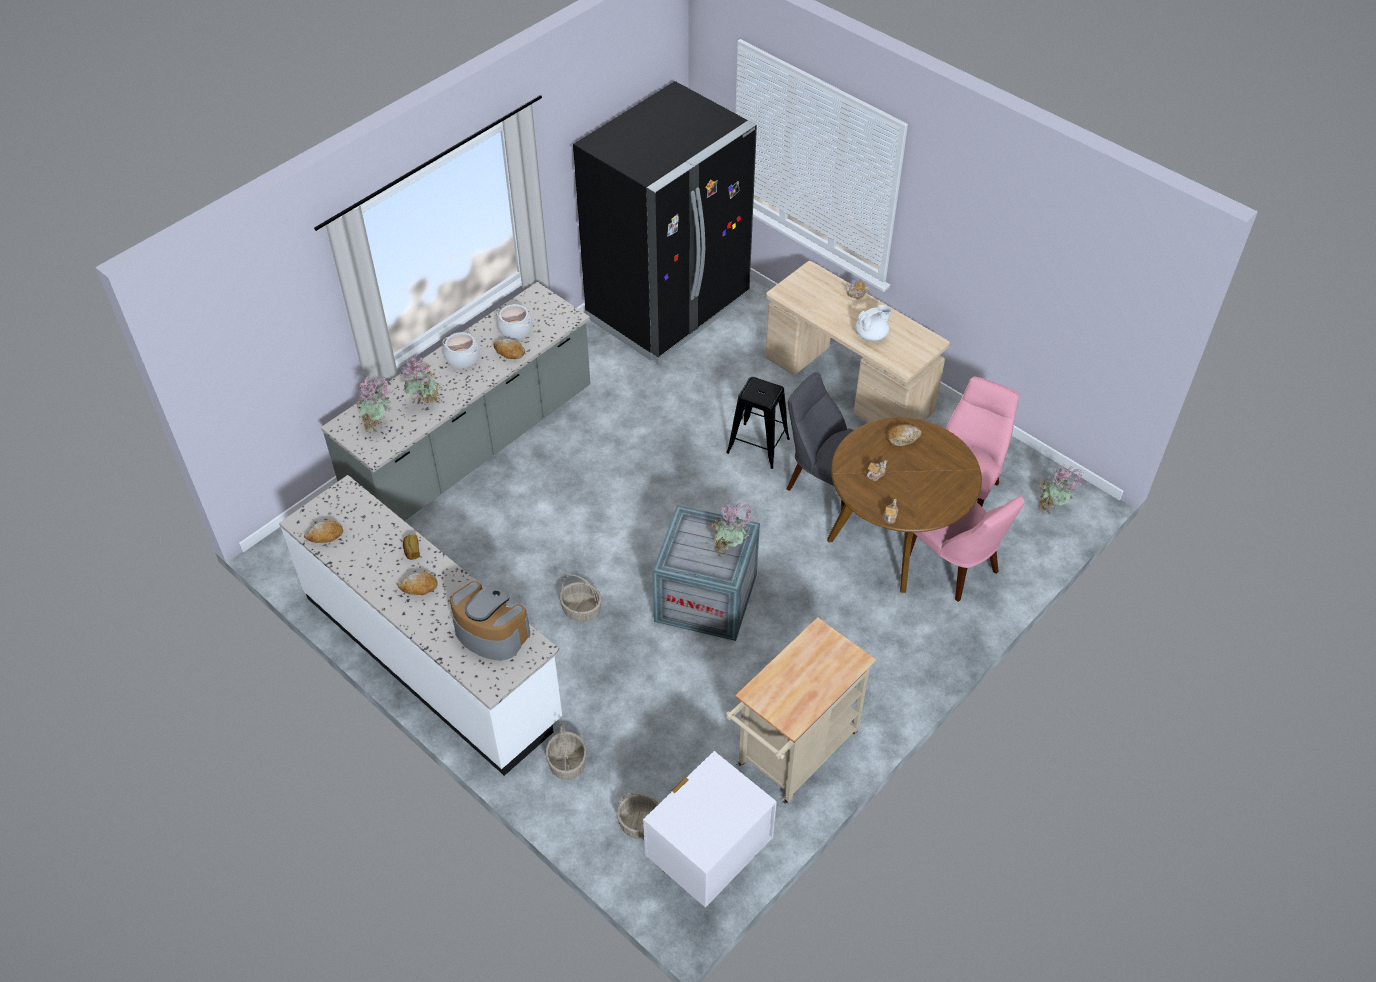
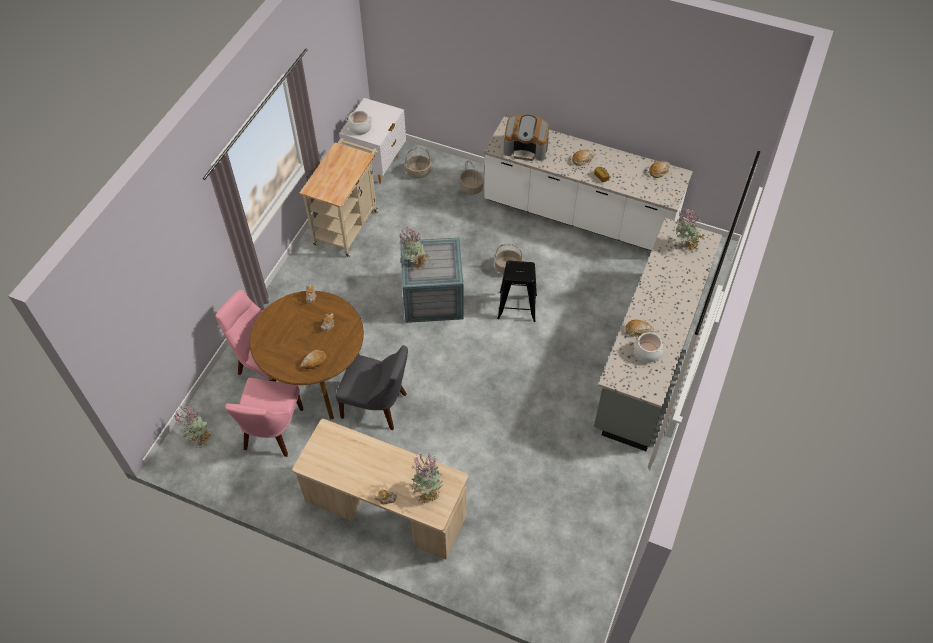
camera: 160 degrees right, 5 degrees up
(425, 405) = (666, 270): potted plant -> potted plant (427, 492)
(462, 358) = (668, 315): cooking pot -> cooking pot (359, 128)
(668, 308) = (575, 548): black fridge -> none
(758, 446) = (440, 425): black stool -> black stool (517, 306)
(872, 335) = (361, 455): white teapot -> none

